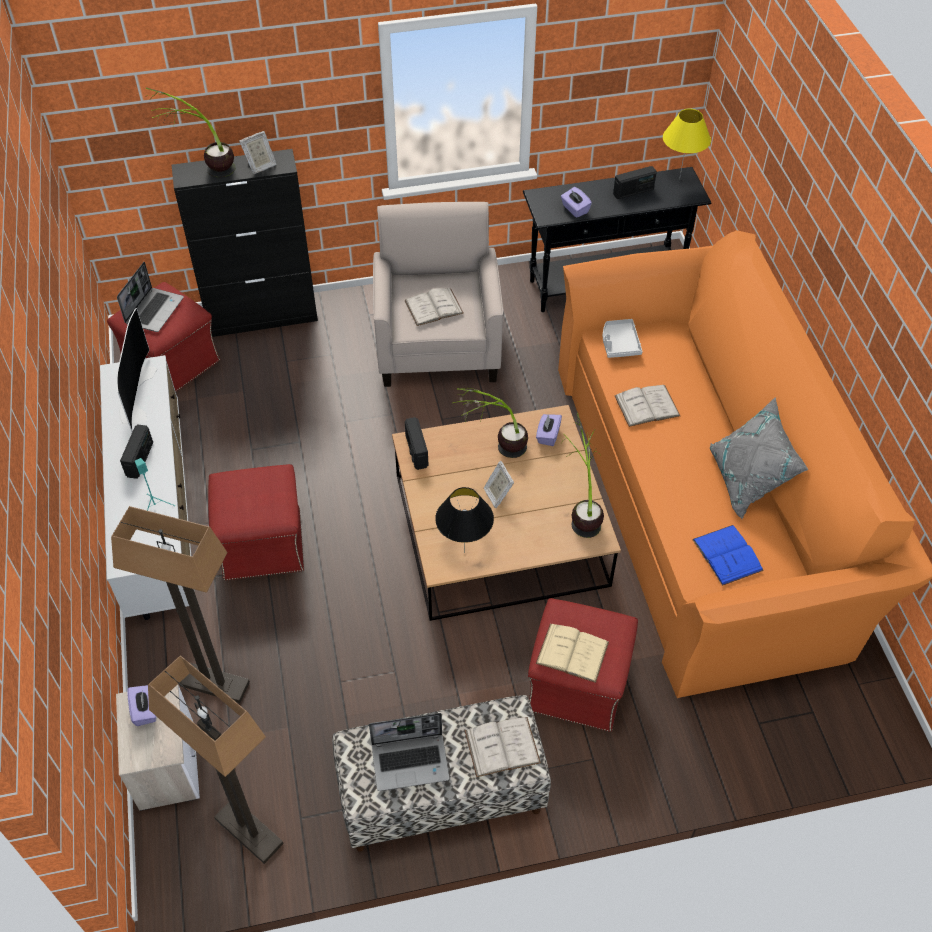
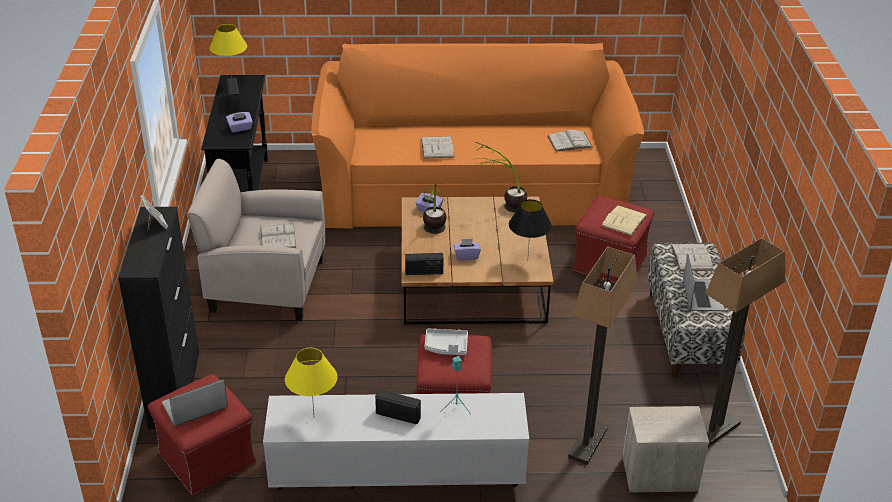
camera: 80 degrees left, 15 degrees down
(134, 394) = (313, 417): television -> yellow table lamp
(145, 711) = (654, 425): purple tissue box -> purple tissue box (466, 256)
(154, 310) = (194, 407): laptop -> laptop turned 60 degrees counterclockwise
(203, 169) = (139, 258): potted plant -> none
(497, 495) = (478, 239): picture frame -> none
(619, 343) = (372, 149): grey tray -> grey tray (446, 347)
(727, 555) = (569, 141): blue book -> white book
(748, 480) = (512, 124): grey pillow -> none

